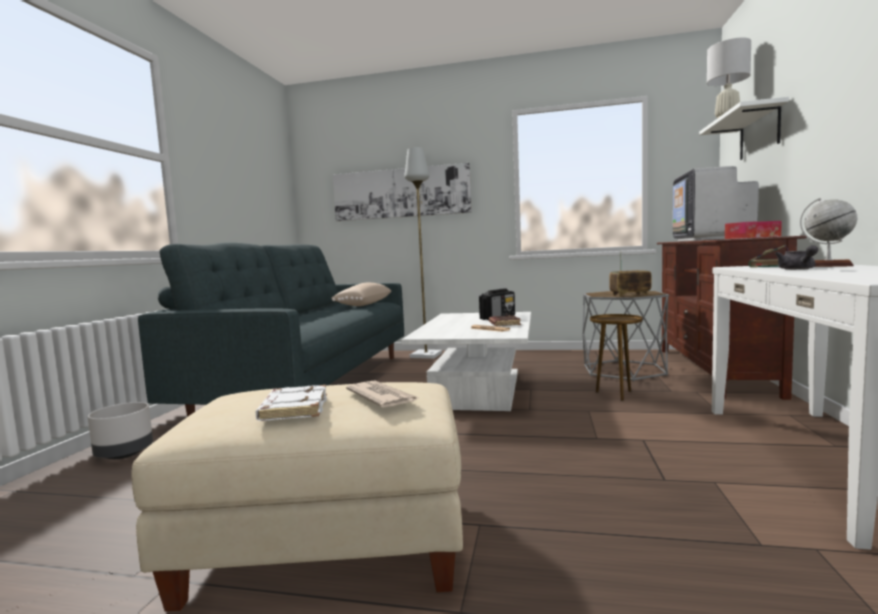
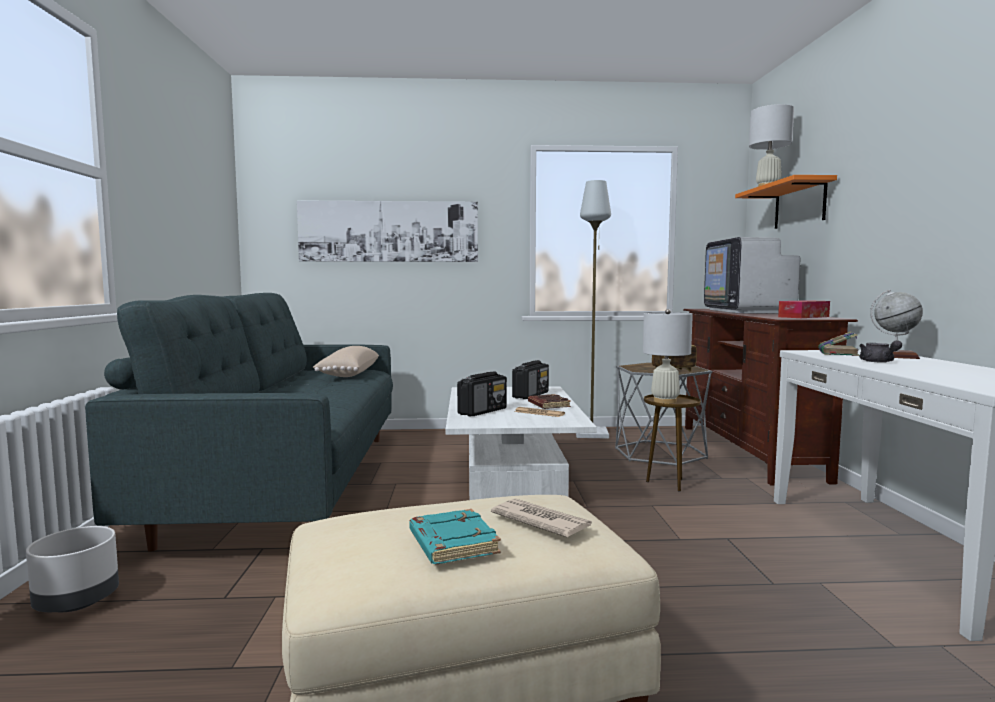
camera: 15 degrees left, 0 degrees up
(293, 409) = (451, 543): white book -> turquoise book
(426, 355) = (419, 436): grey floor lamp -> grey floor lamp (592, 434)
(444, 328) = (483, 411): none -> radio
(609, 319) = (664, 401): none -> white table lamp
(759, 133) = (799, 205): white shelf -> orange shelf

